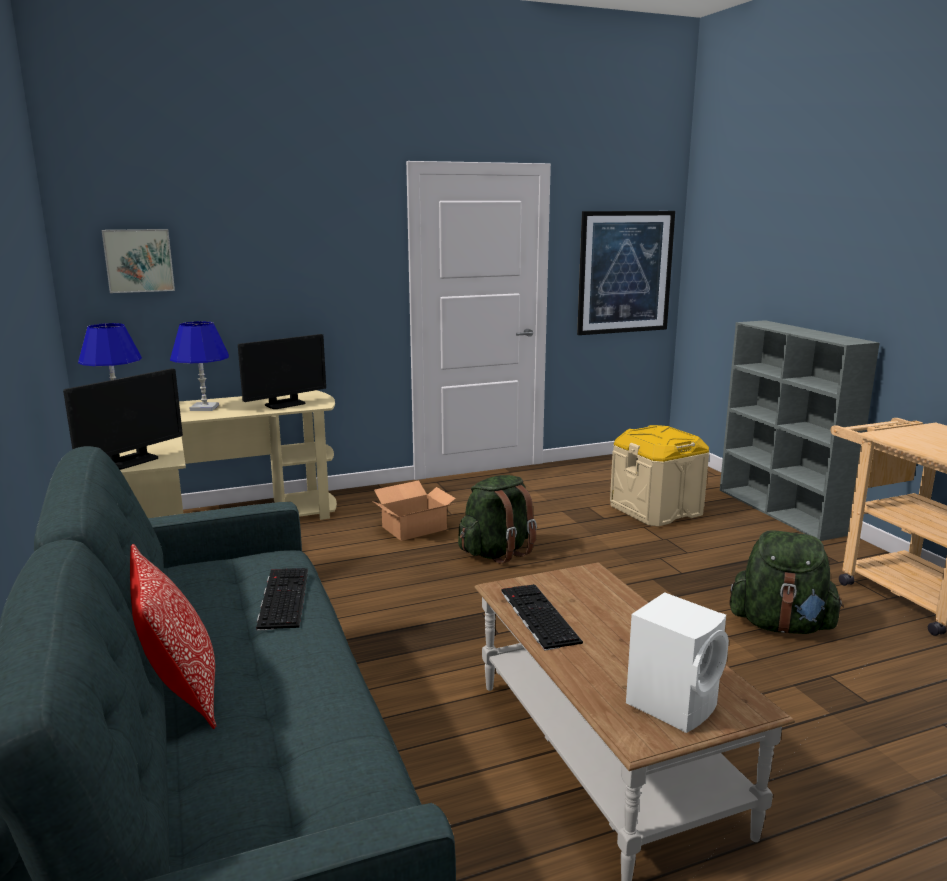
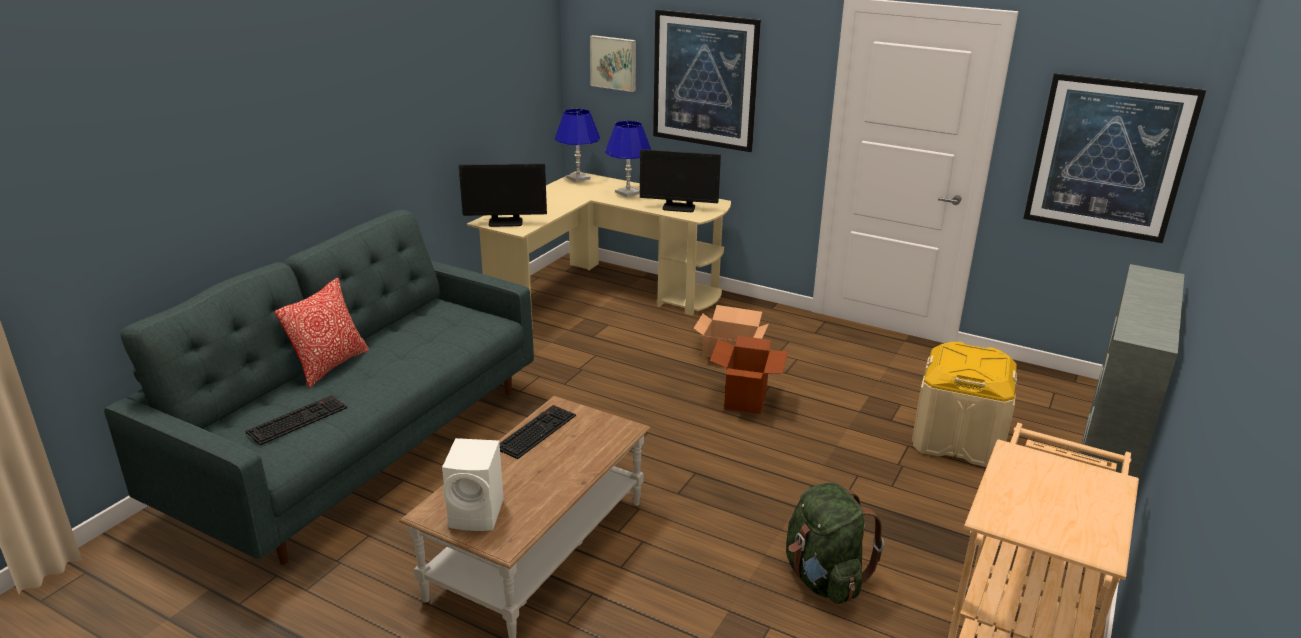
camera: 50 degrees right, 10 degrees up
(266, 264) = (704, 80): none -> picture
(282, 597) = (444, 345): keyboard -> keyboard (298, 419)
(497, 552) = (745, 400): green backpack -> cardboard box

